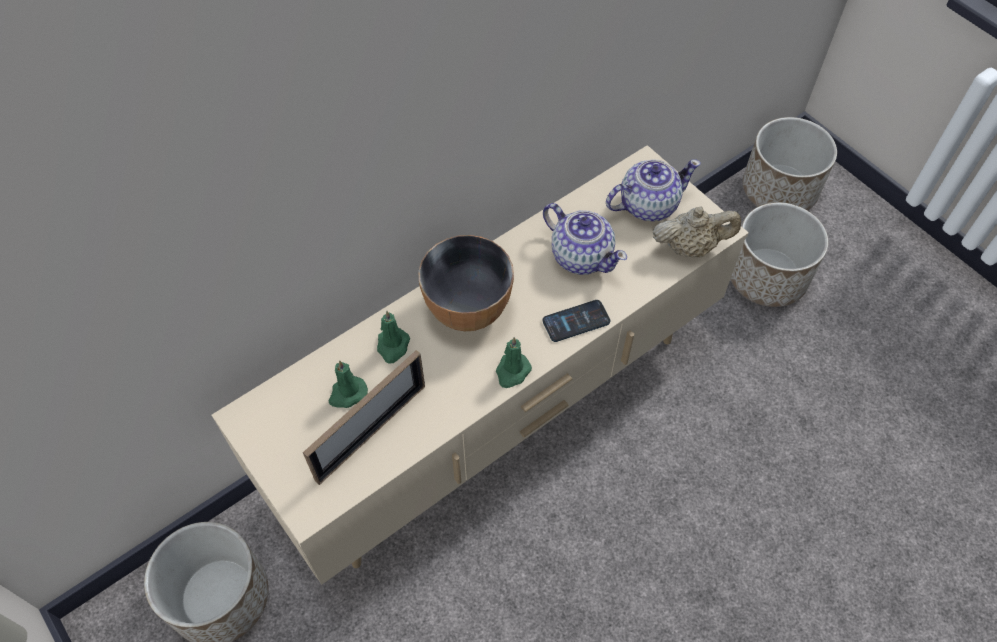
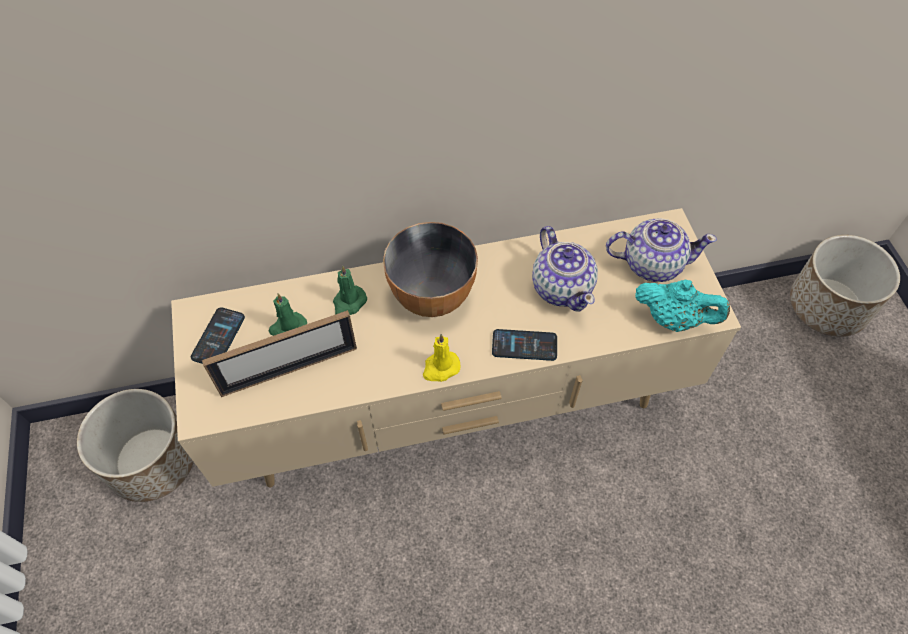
camera: 25 degrees right, 0 degrees up
(282, 430) = (218, 337): none -> phone
(512, 372) = (440, 368): green candle -> yellow candle
(690, 247) = (673, 319): beige teapot -> turquoise teapot
(767, 277) = (774, 384): planter -> none

